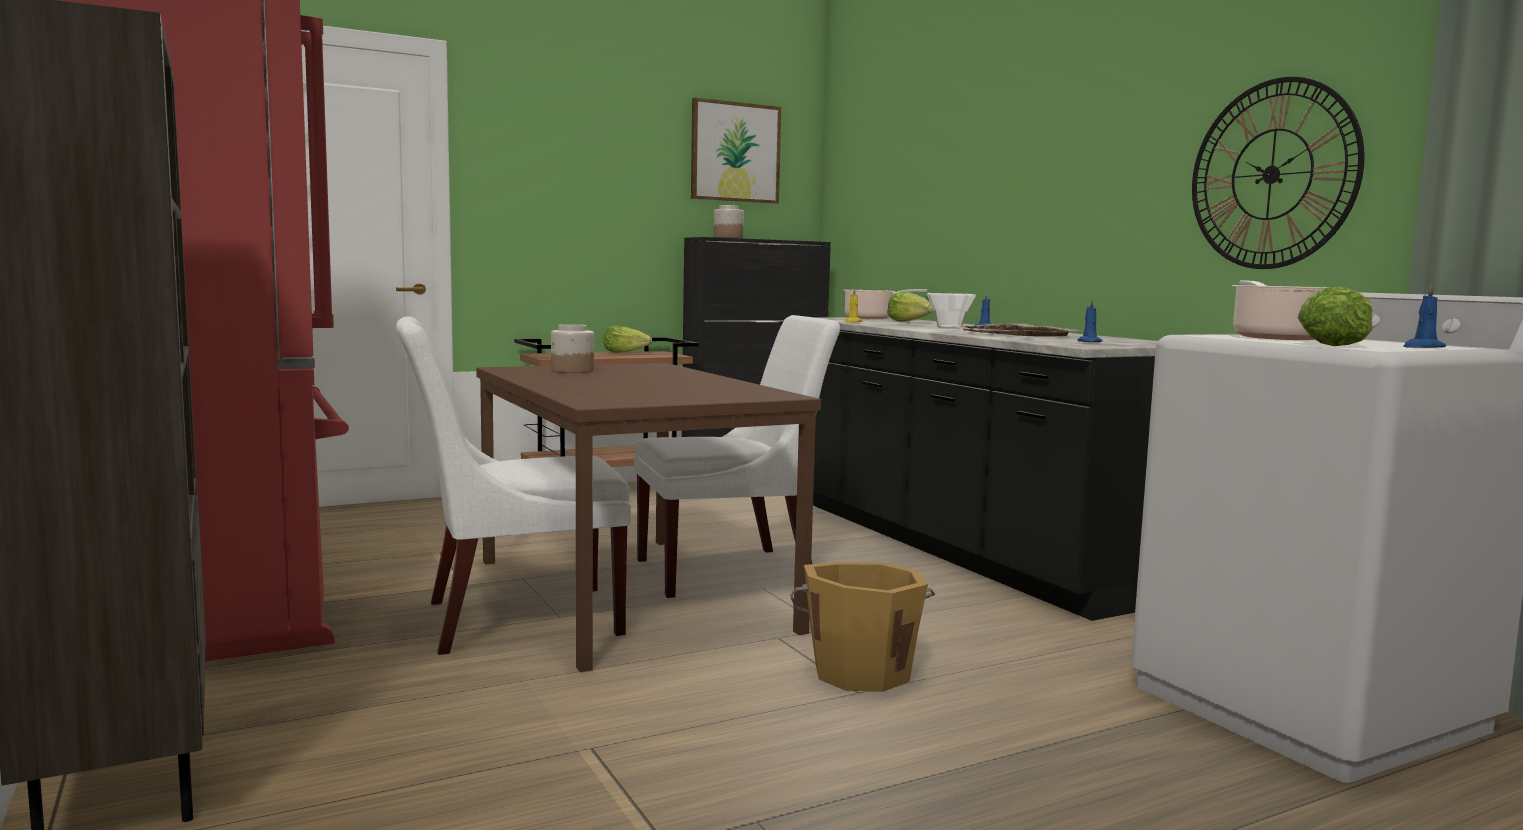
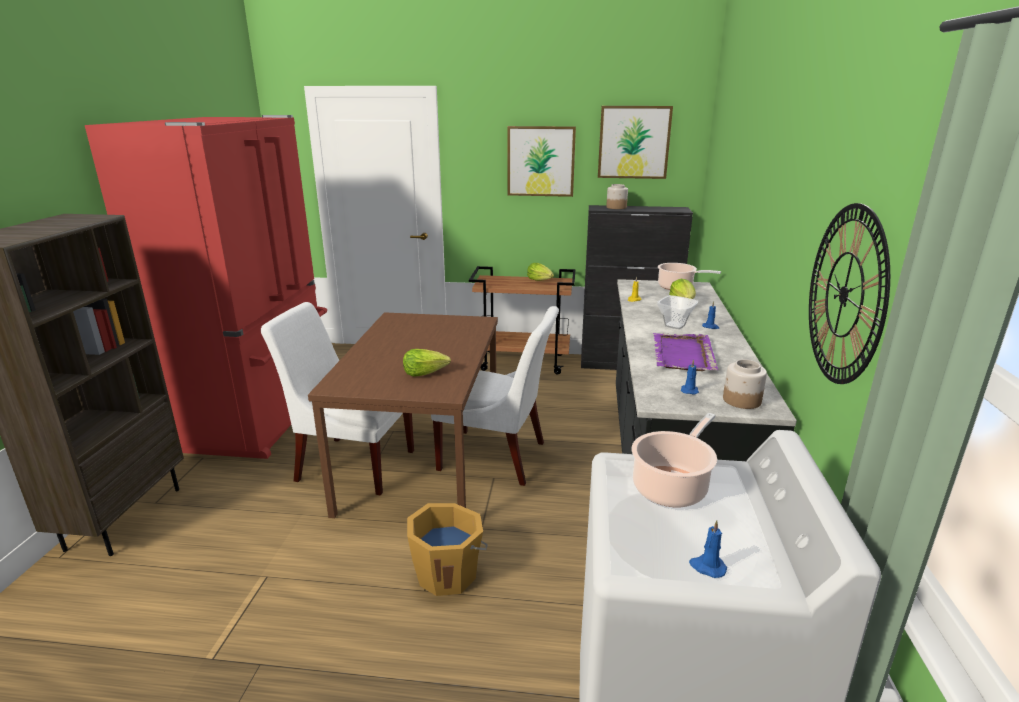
camera: 35 degrees right, 15 degrees up
(572, 371) = (417, 326): jar -> jar (741, 400)
(611, 171) = (541, 161): none -> picture
(1015, 334) = (682, 355): beige tray -> purple tray
(1336, 345) = (640, 534): lettuce -> lettuce (425, 373)

